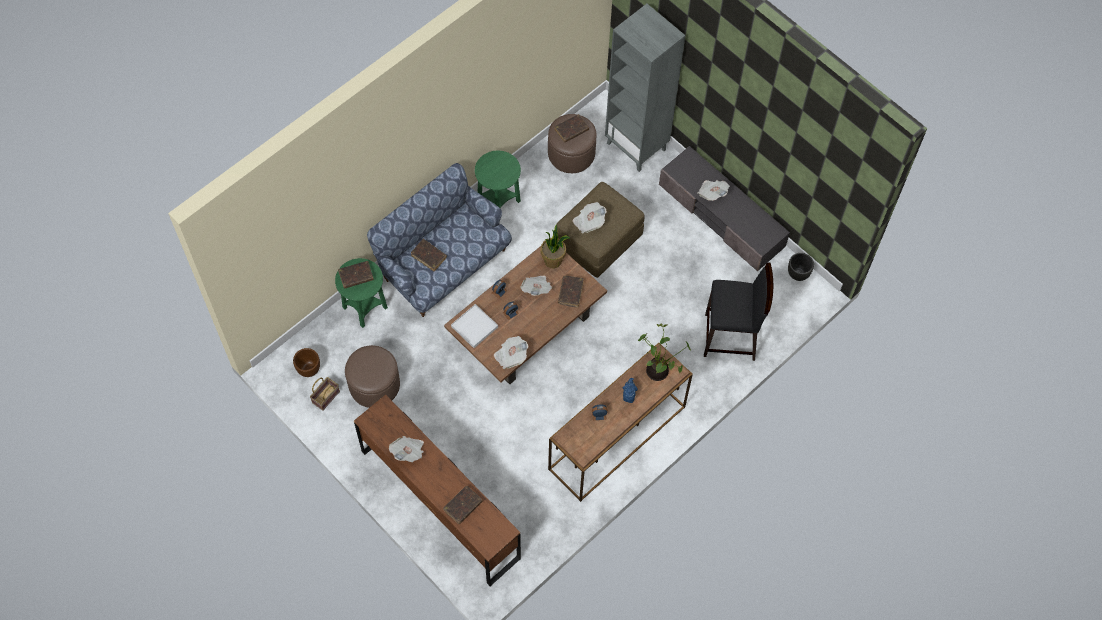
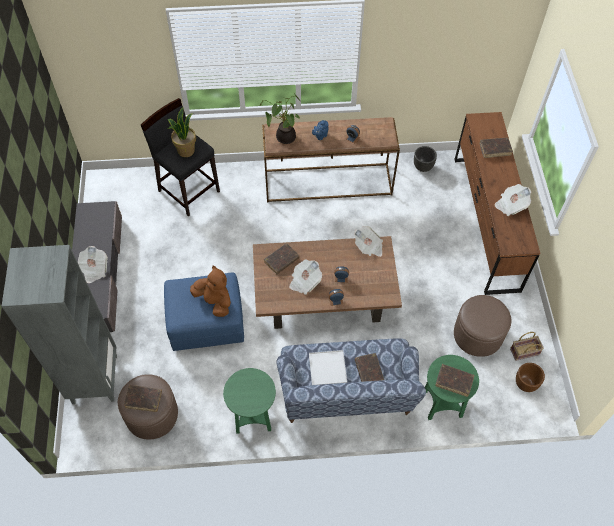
camera: 140 degrees left, 5 degrees down
(474, 327) = (378, 286): white tray -> white tray (327, 369)
(553, 260) = (271, 294): potted plant -> potted plant (186, 150)
(589, 222) = (214, 301): newspaper -> brown plush toy
(598, 240) = (207, 322): brown ottoman -> blue ottoman
(798, 274) = (98, 197): black planter -> black planter (423, 167)

